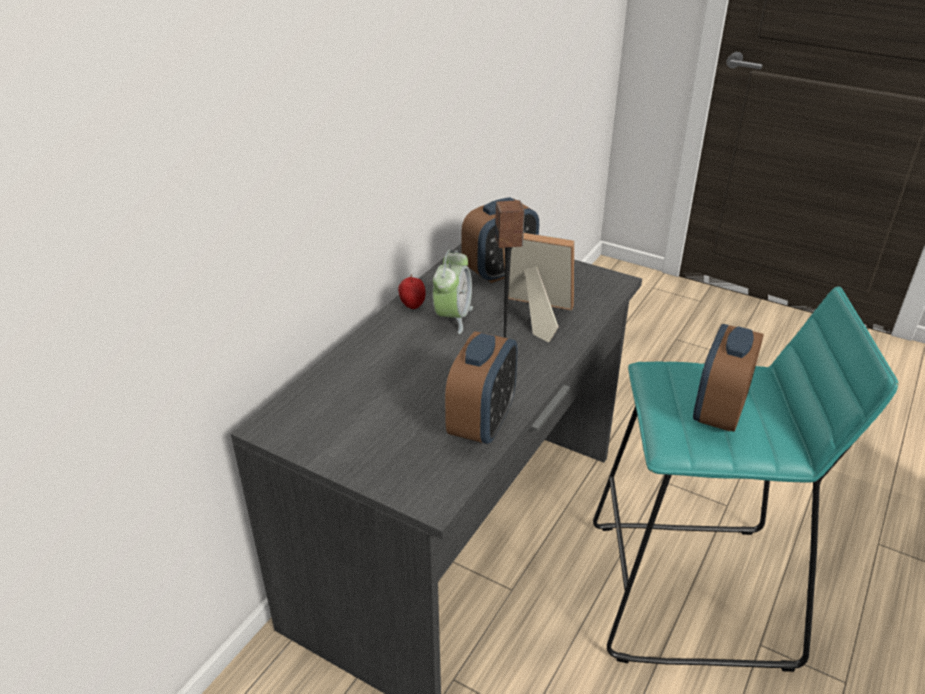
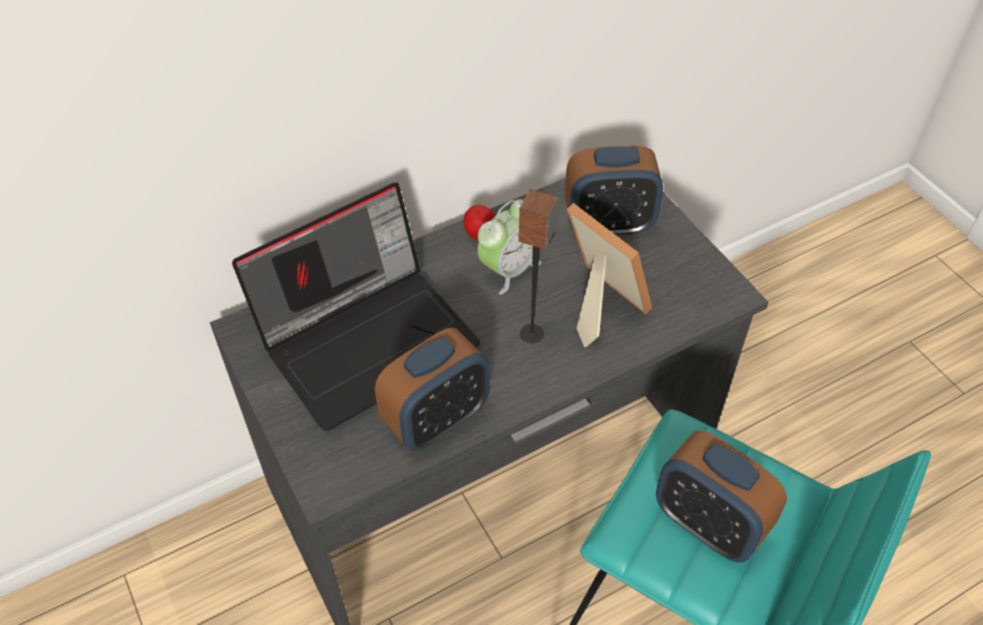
camera: 30 degrees right, 15 degrees up
(381, 394) = (369, 338): none -> laptop
(719, 412) = (708, 524): alarm clock -> alarm clock turned 105 degrees counterclockwise

